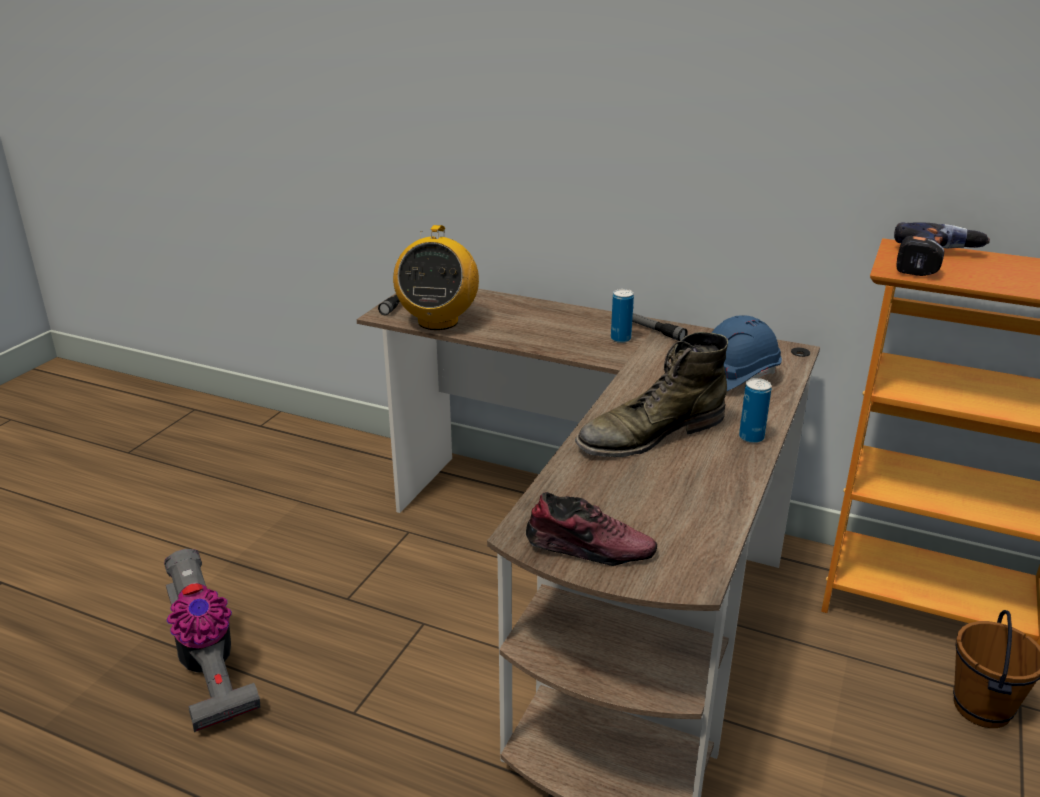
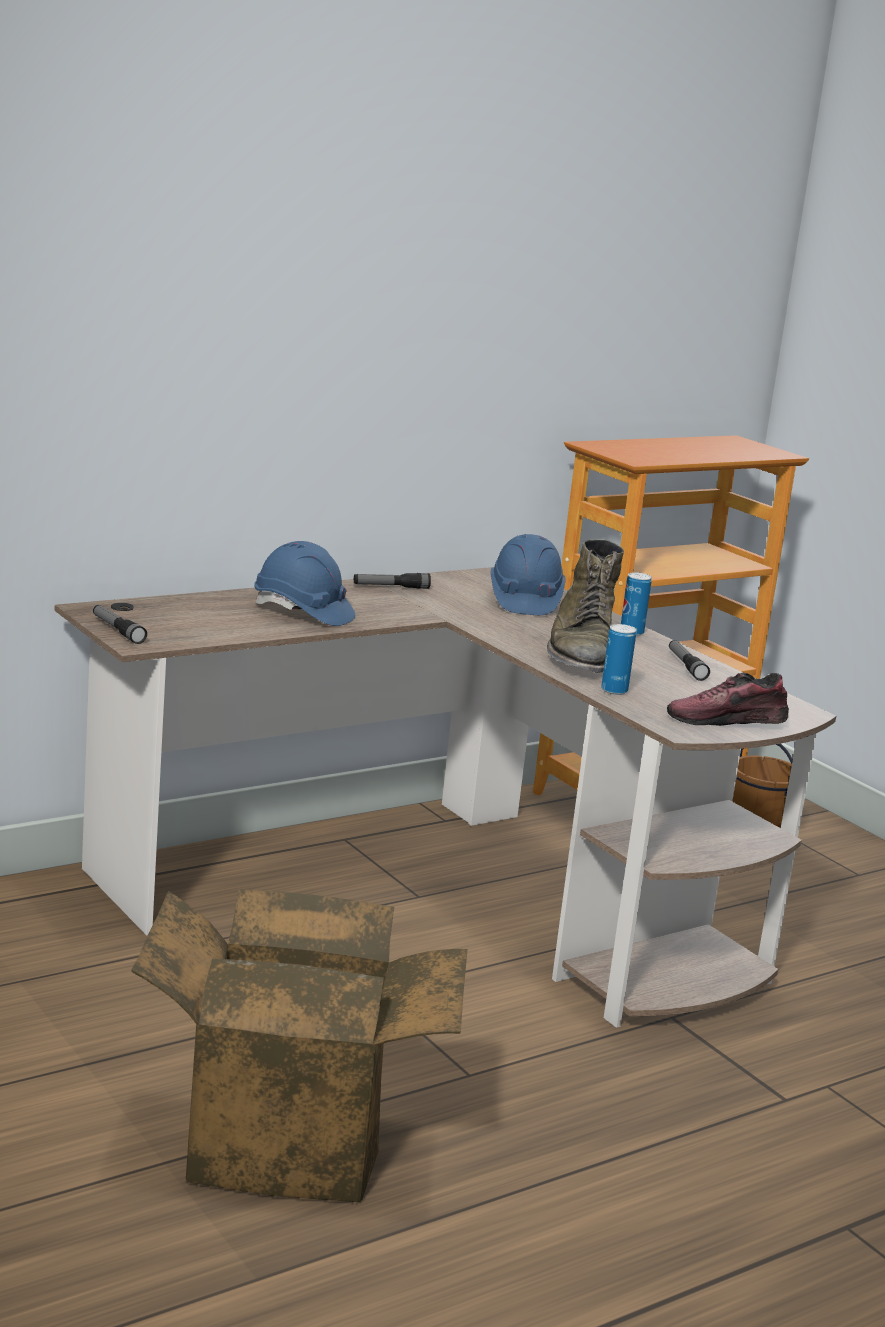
camera: 60 degrees left, 10 degrees down
(209, 670) = (291, 1137): vacuum cleaner -> cardboard box
(438, 321) = (205, 633): radio -> none
(537, 328) = (302, 612): none -> blue hard hat
(589, 548) = (727, 721): shoe -> shoe turned 135 degrees counterclockwise
(620, 339) = (384, 600): can -> can (614, 691)
(708, 486) = (686, 666): none -> flashlight
(935, 263) = (638, 452): power drill -> none

